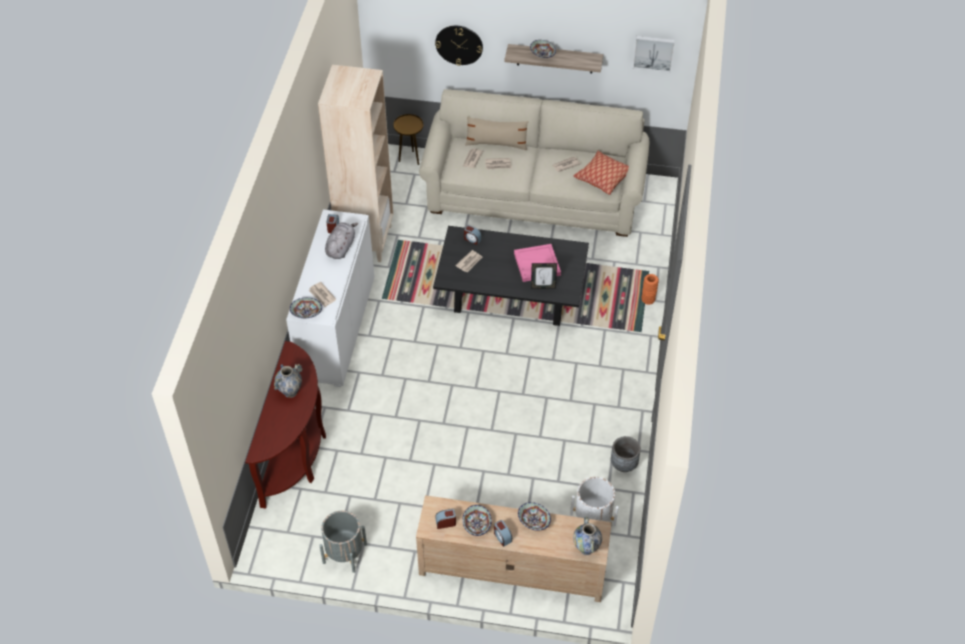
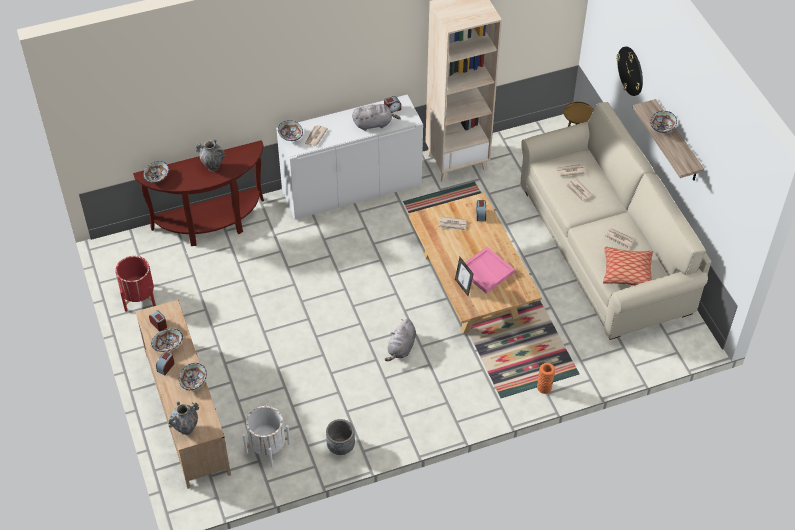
camera: 60 degrees right, 0 degrees up
(268, 443) = (157, 177): none -> bowl
(344, 553) = (139, 297): grey planter -> red planter
(496, 144) = (603, 179): beige pillow -> none
(511, 296) = (471, 285): black coffee table -> beige coffee table
(546, 374) = (401, 348): none -> grey plush toy
(653, 52) = (733, 201): picture -> none

